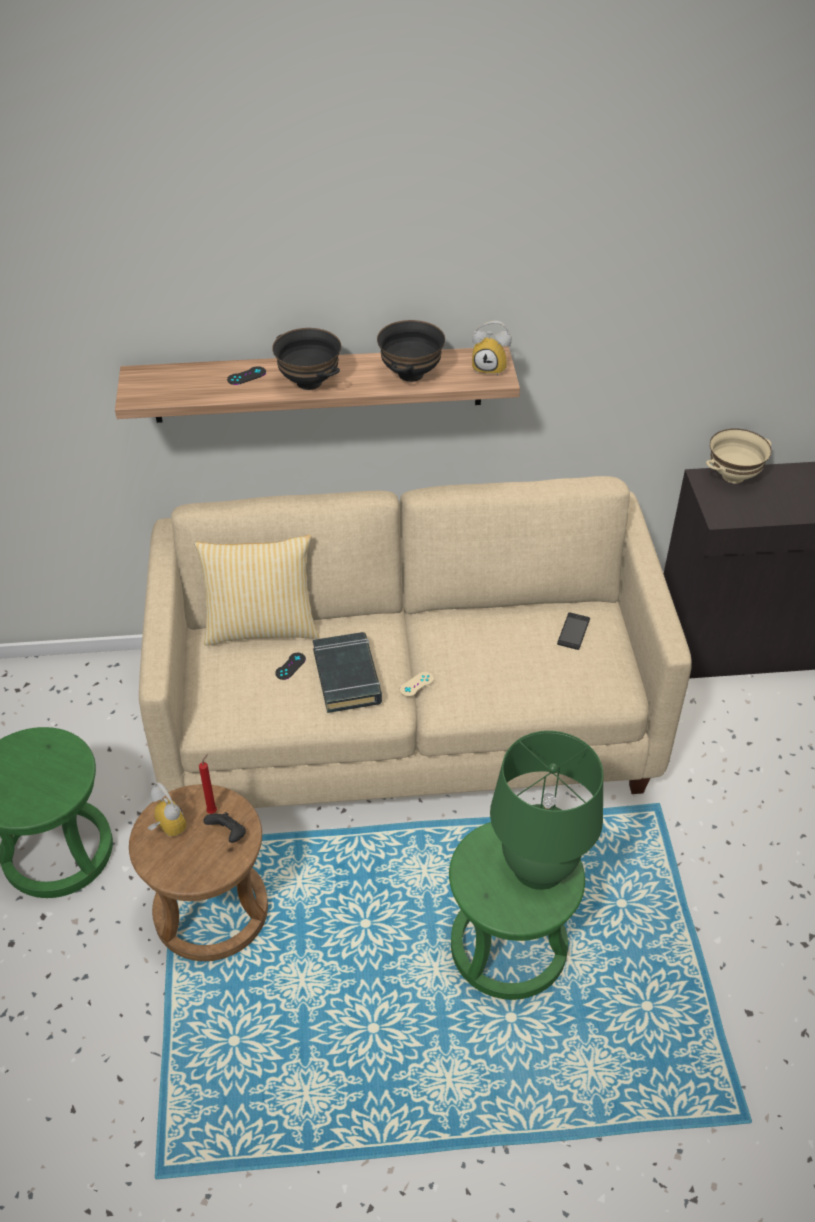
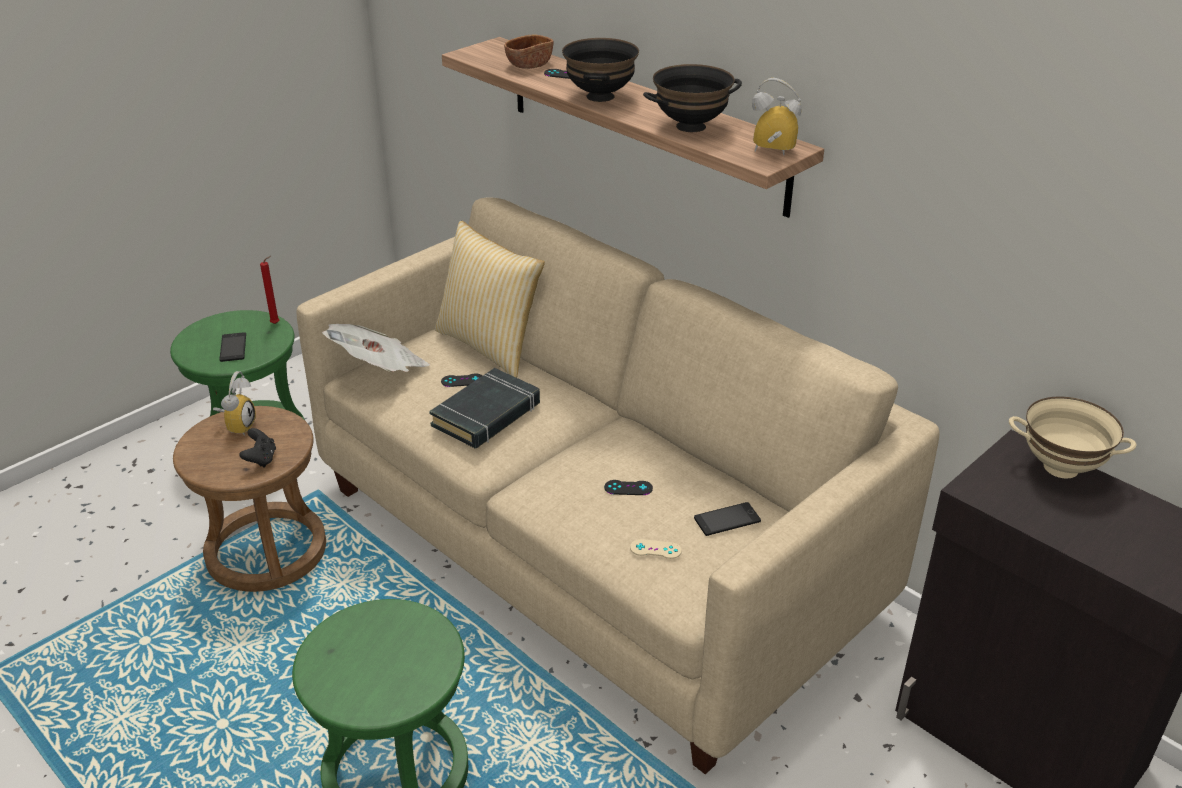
camera: 50 degrees right, 10 degrees down
(44, 780) = (233, 347): none -> phone
(202, 381) = (529, 64): none -> brown bowl
(213, 810) = (279, 438): red candle -> red candle (276, 323)
(220, 703) = (380, 369): none -> newspaper
(416, 684) = (530, 460): beige game controller -> beige game controller (655, 549)
(491, 368) = (771, 153): alarm clock -> alarm clock turned 135 degrees clockwise
(499, 655) = (628, 488): none -> black game controller
(539, 866) = (402, 670): green table lamp -> none

